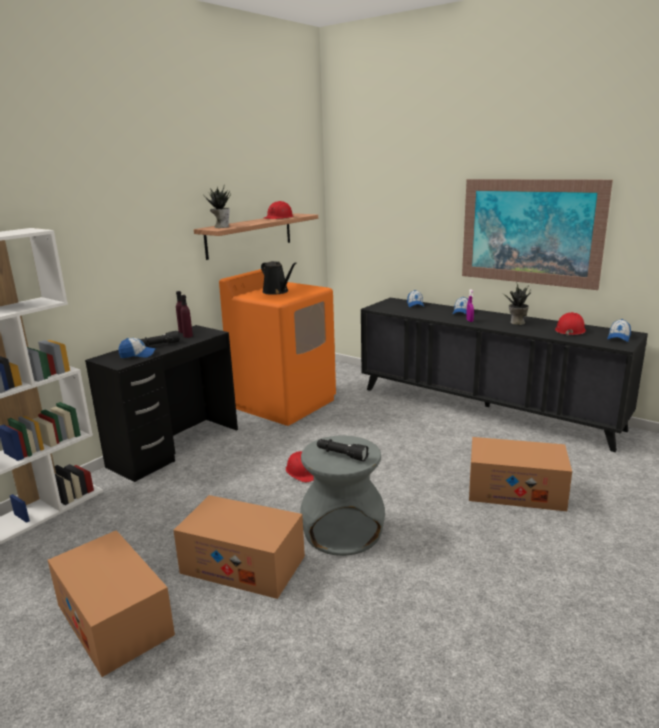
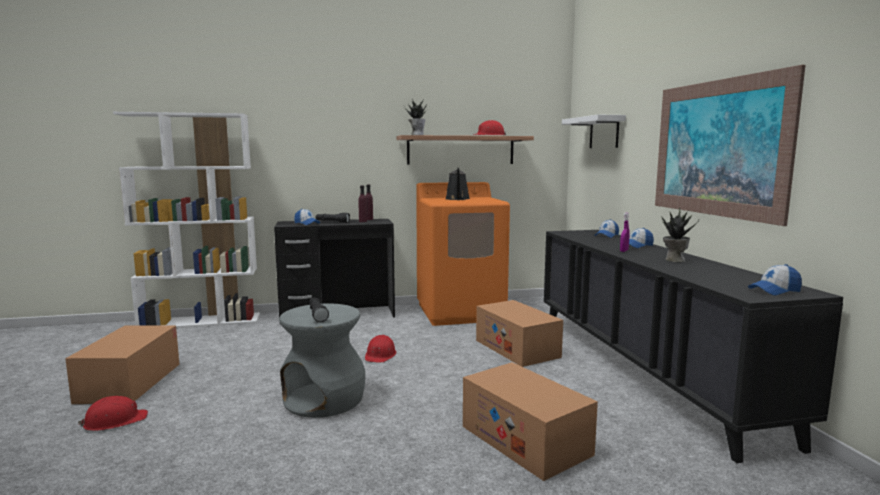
camera: 40 degrees right, 10 degrees down
(243, 564) = (233, 388): cardboard box -> cardboard box (517, 348)
(383, 208) = (604, 132): none -> white shelf
(570, 330) = (723, 275): red hard hat -> red hard hat (115, 421)

